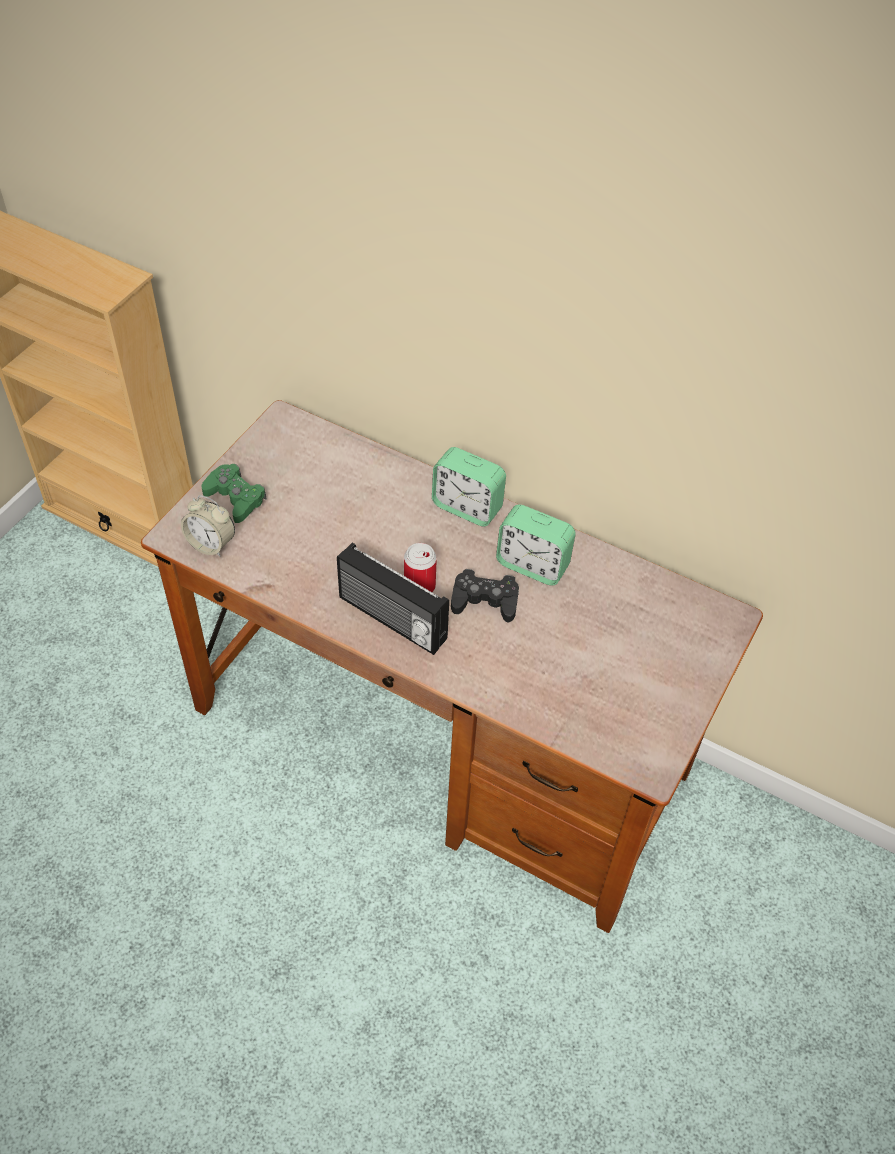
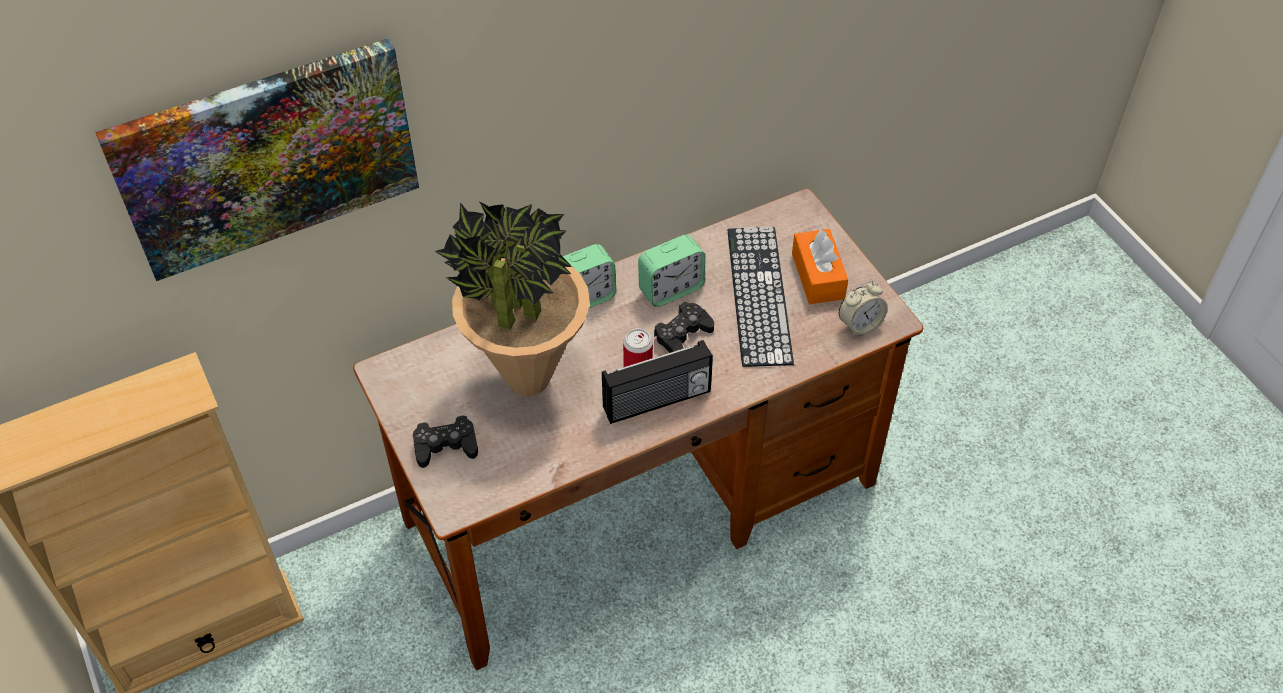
camera: 55 degrees left, 0 degrees up
(211, 544) = (484, 486): alarm clock -> alarm clock (860, 325)
(235, 498) = (446, 446): green game controller -> black game controller
(237, 136) = (267, 156): none -> picture
(345, 515) = (527, 380): none -> potted plant
(584, 637) = (759, 295): none -> keyboard
(652, 674) = (818, 276): none -> orange tissue box

